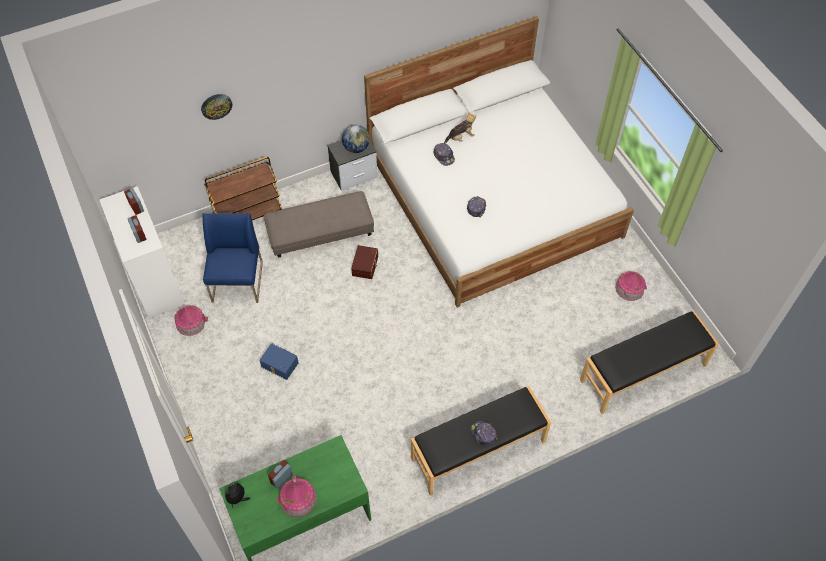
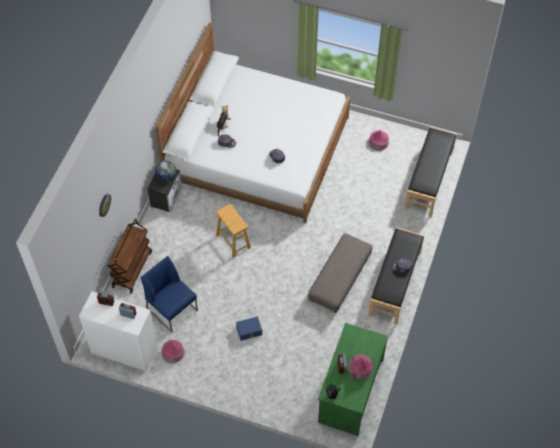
camera: 45 degrees left, 0 degrees up
(320, 232) = (185, 244): grey ottoman -> grey ottoman (340, 278)
(366, 265) = (233, 241): brown storage box -> brown stool

